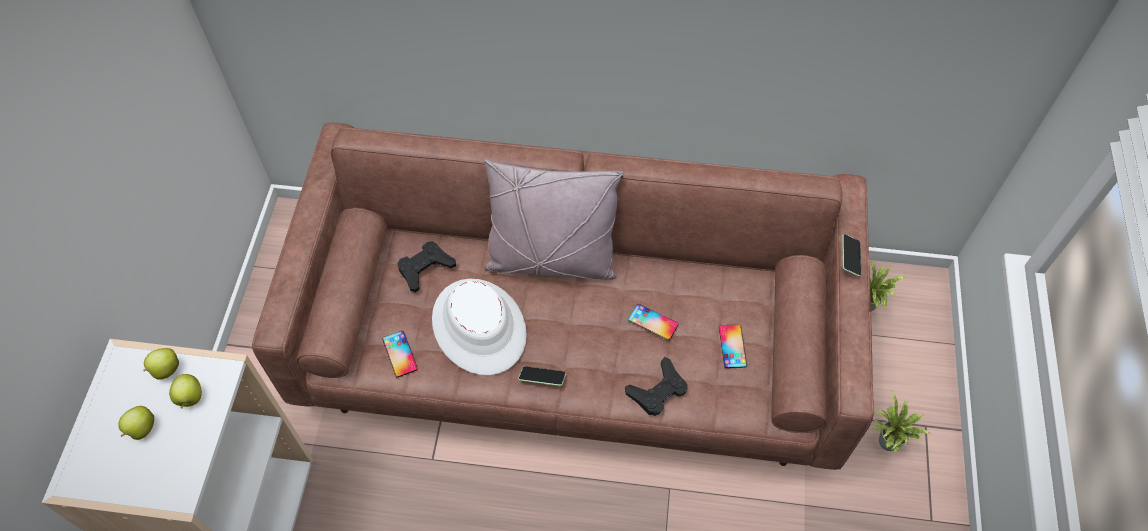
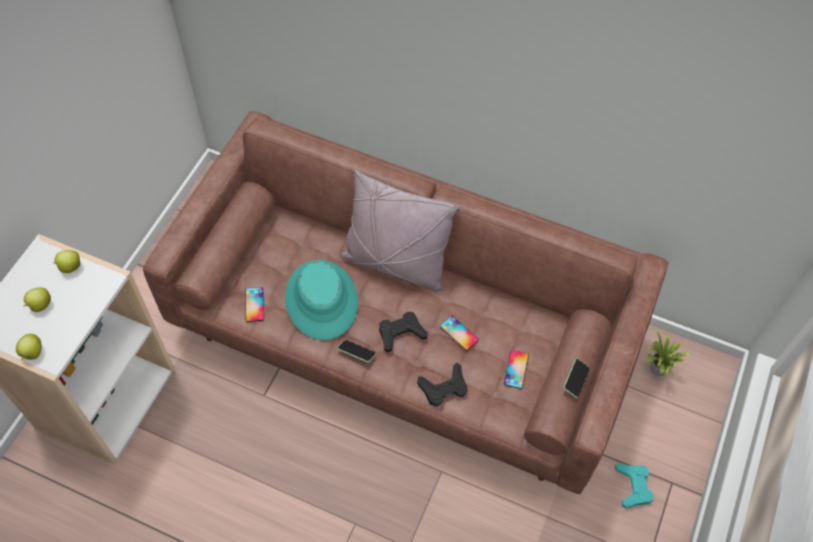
camera: 15 degrees right, 0 degrees up
(190, 398) = (81, 292): apple -> apple (32, 353)
(425, 268) = (295, 243): black game controller -> black game controller (401, 333)
(479, 326) = (322, 300): white hat -> turquoise hat
(850, 258) = (629, 323): phone -> phone (576, 380)
(886, 442) = (633, 486): potted plant -> turquoise game controller

